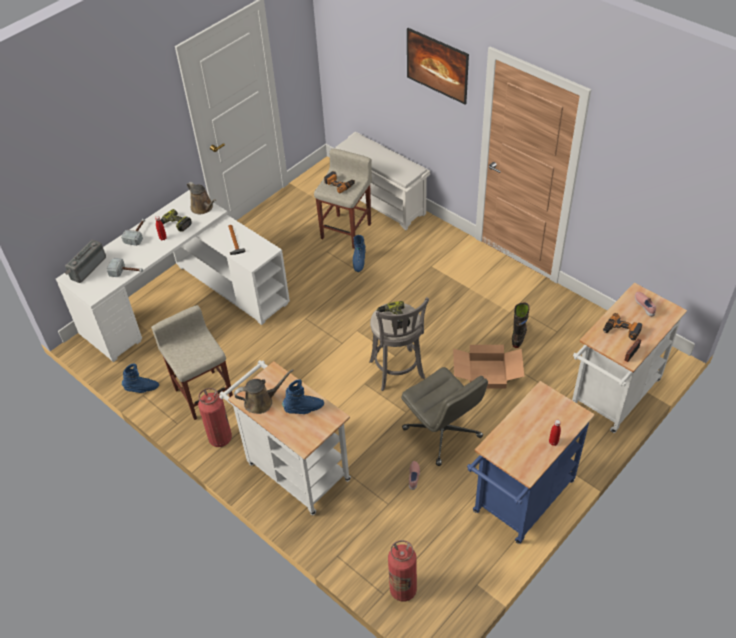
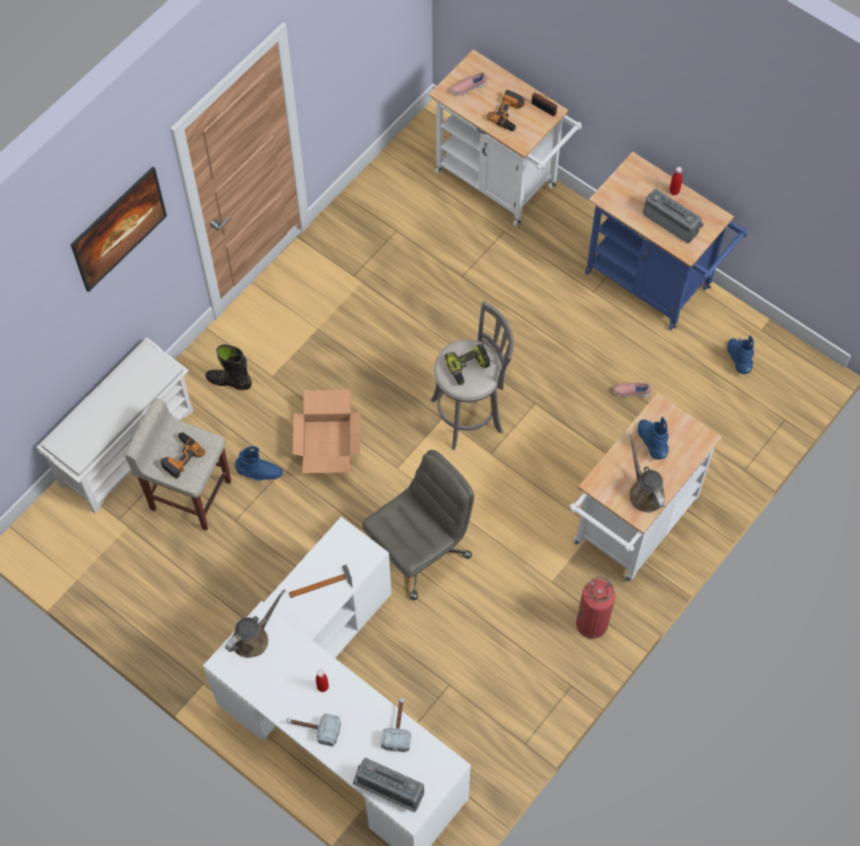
camera: 95 degrees left, 15 degrees up
(142, 389) = (513, 747): blue boot -> blue boot (738, 359)
(174, 225) = (293, 674): power drill -> none
(203, 393) = (518, 658): beige stool -> none
(403, 590) = (777, 400): fire extinguisher -> none
(443, 433) = (565, 361): grey office chair -> grey office chair (419, 550)
(486, 375) = (471, 312): cardboard box -> cardboard box (328, 443)
(519, 336) = (405, 273): black boot -> black boot (229, 381)
(520, 438) = (672, 221): none -> radio

